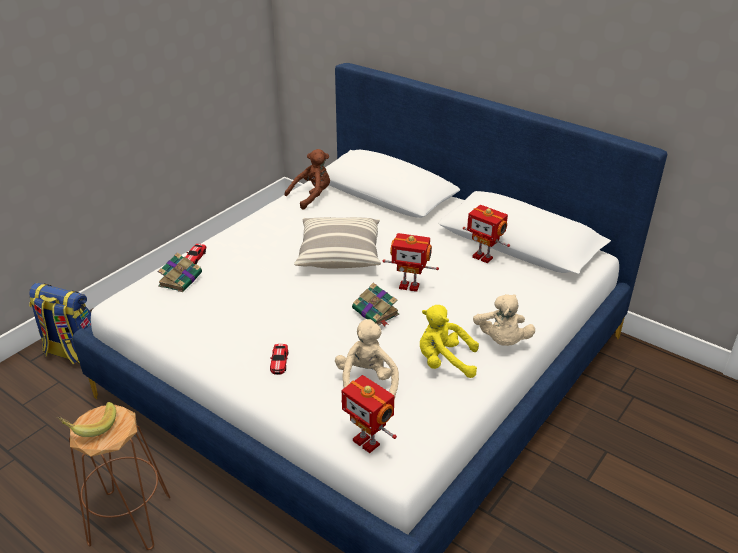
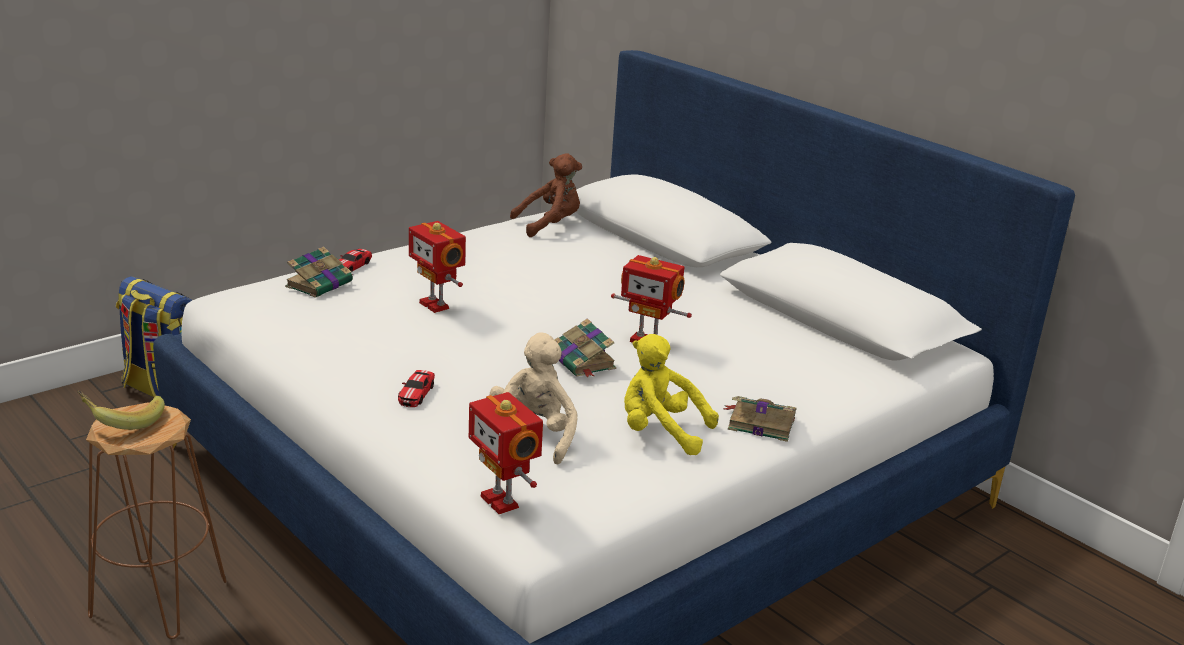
camera: 10 degrees right, 10 degrees down
(339, 254) = (559, 291): pillow -> none
(483, 257) = (775, 326): toy robot -> toy robot (436, 305)
(501, 341) = (759, 423): beige plush toy -> book

